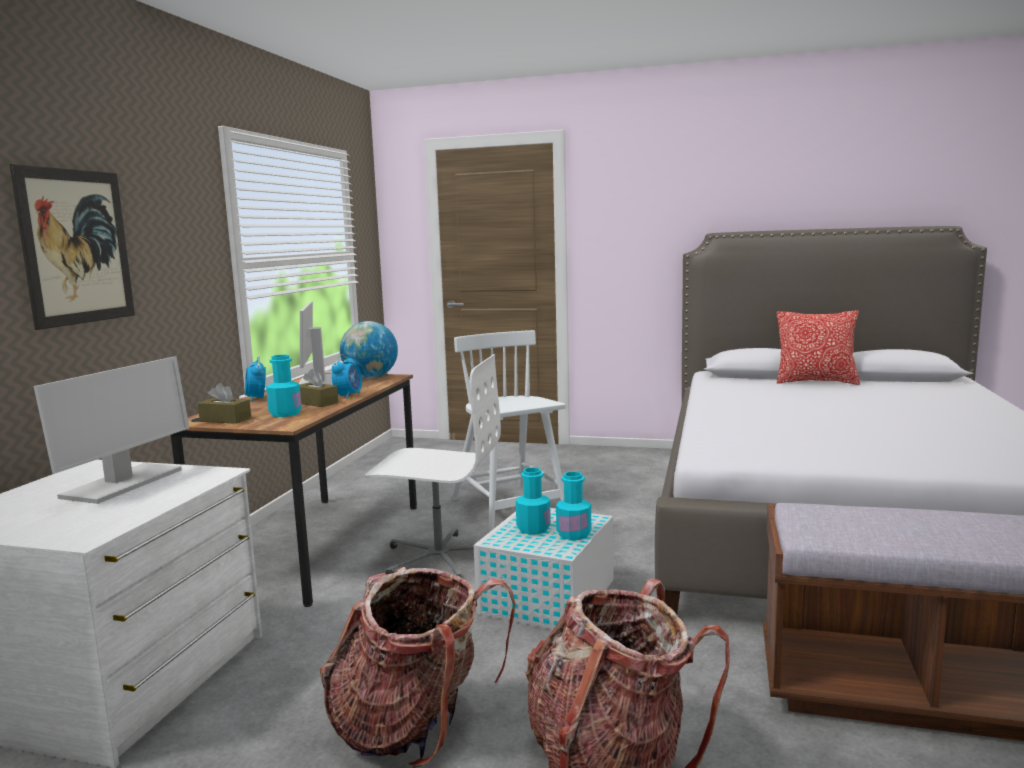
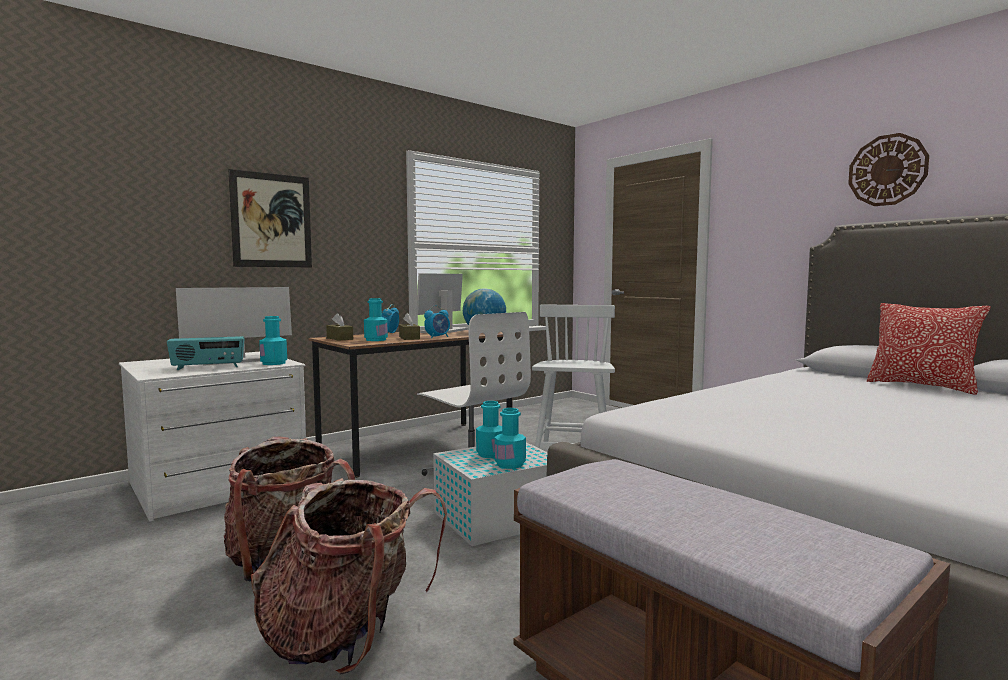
camera: 35 degrees right, 5 degrees down
(124, 505) = (208, 367): none -> radio
(201, 476) = (274, 363): none -> turquoise bottle
(745, 182) = (887, 170): none -> wall clock

